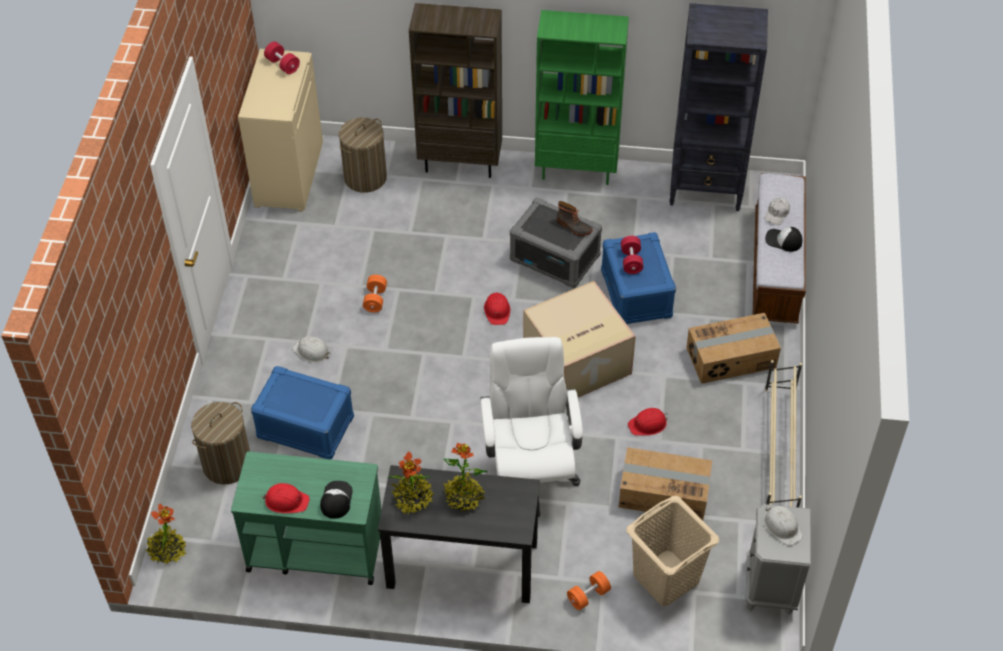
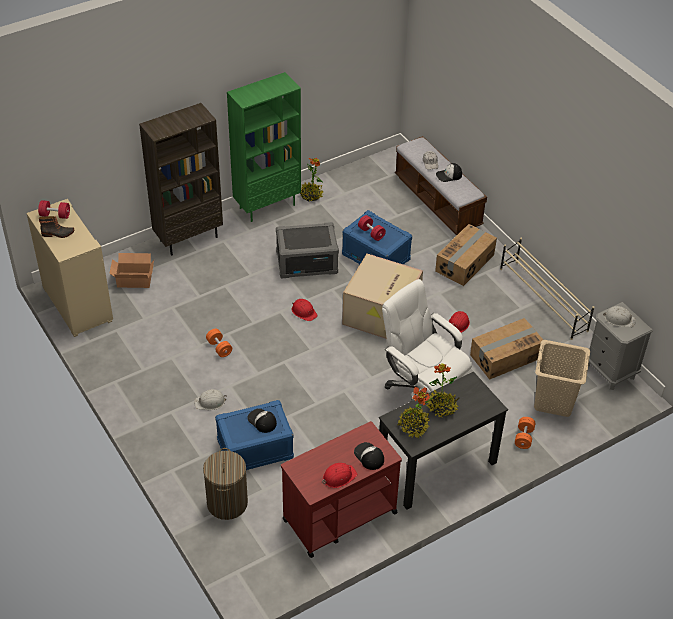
camera: 40 degrees left, 5 degrees down
(167, 550) = (243, 580): potted plant -> potted plant (311, 196)
(311, 399) = (262, 421): none -> cap
(314, 549) = (339, 516): green cart -> red cart
(365, 177) = (133, 279): laundry basket -> cardboard box
(573, 227) = (317, 232): boot -> boot (58, 234)
(706, 189) = (355, 178): black bookcase -> none

